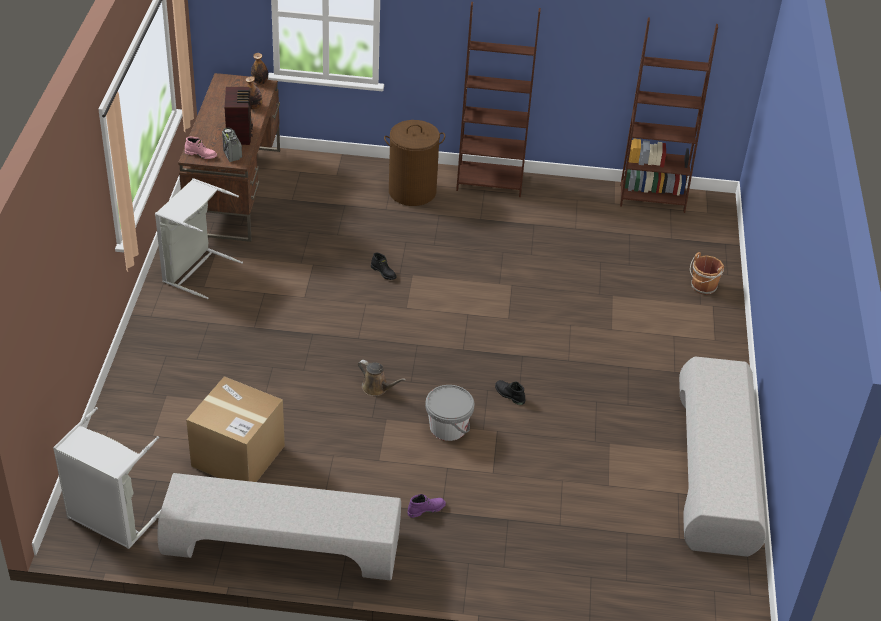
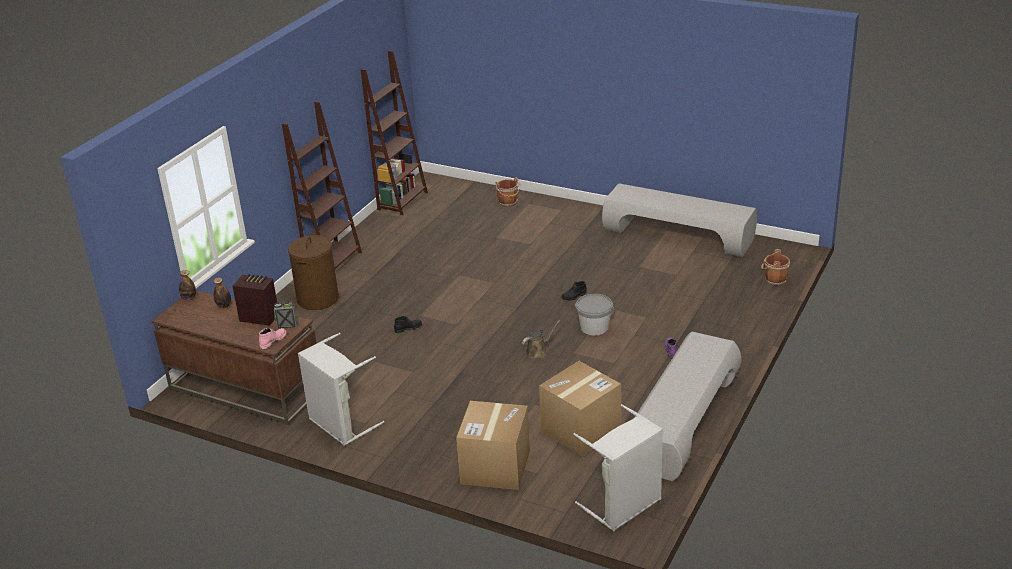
camera: 65 degrees left, 10 degrees down
(155, 400) = (495, 467): none -> cardboard box
(647, 596) = (774, 280): none -> brown bucket

